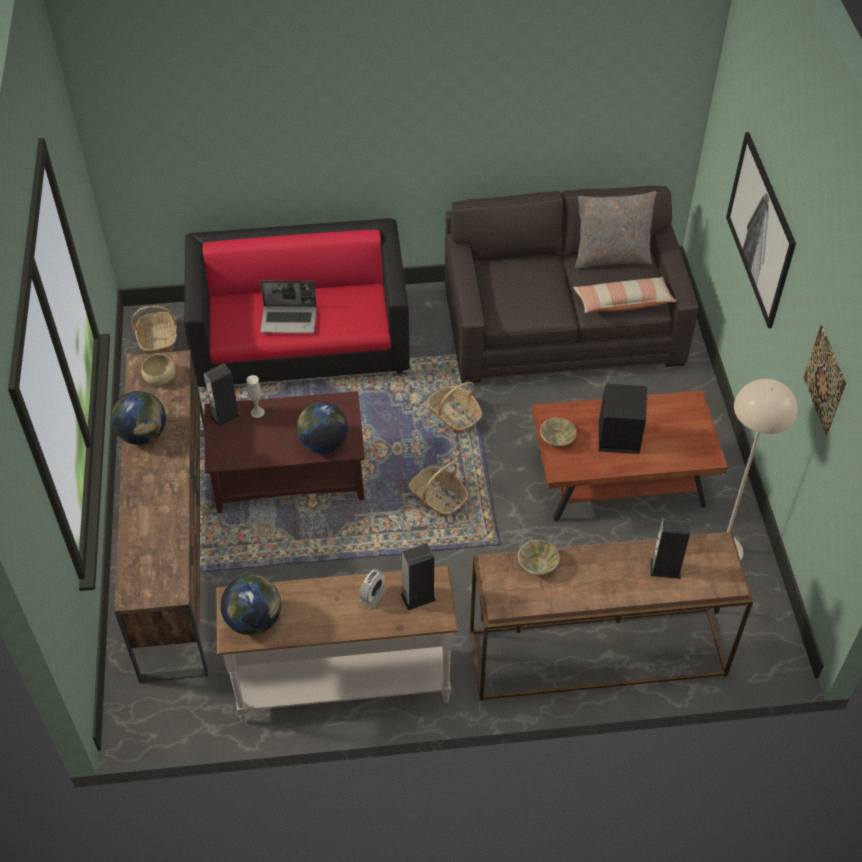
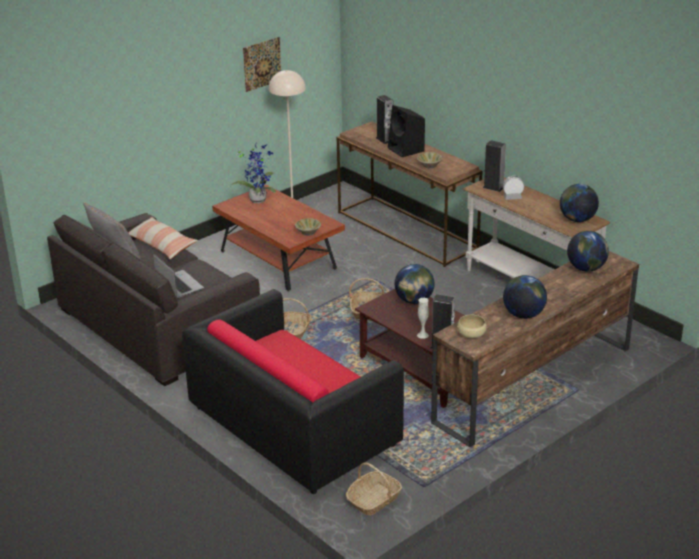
camera: 125 degrees left, 20 degrees down
(159, 552) = (586, 268): none -> globe
(289, 320) = (319, 370): laptop -> laptop (178, 285)
(617, 437) = (283, 217): black speaker -> black speaker (406, 150)
(687, 438) = (258, 199): none -> potted plant
(760, 229) = (148, 106): picture -> none

